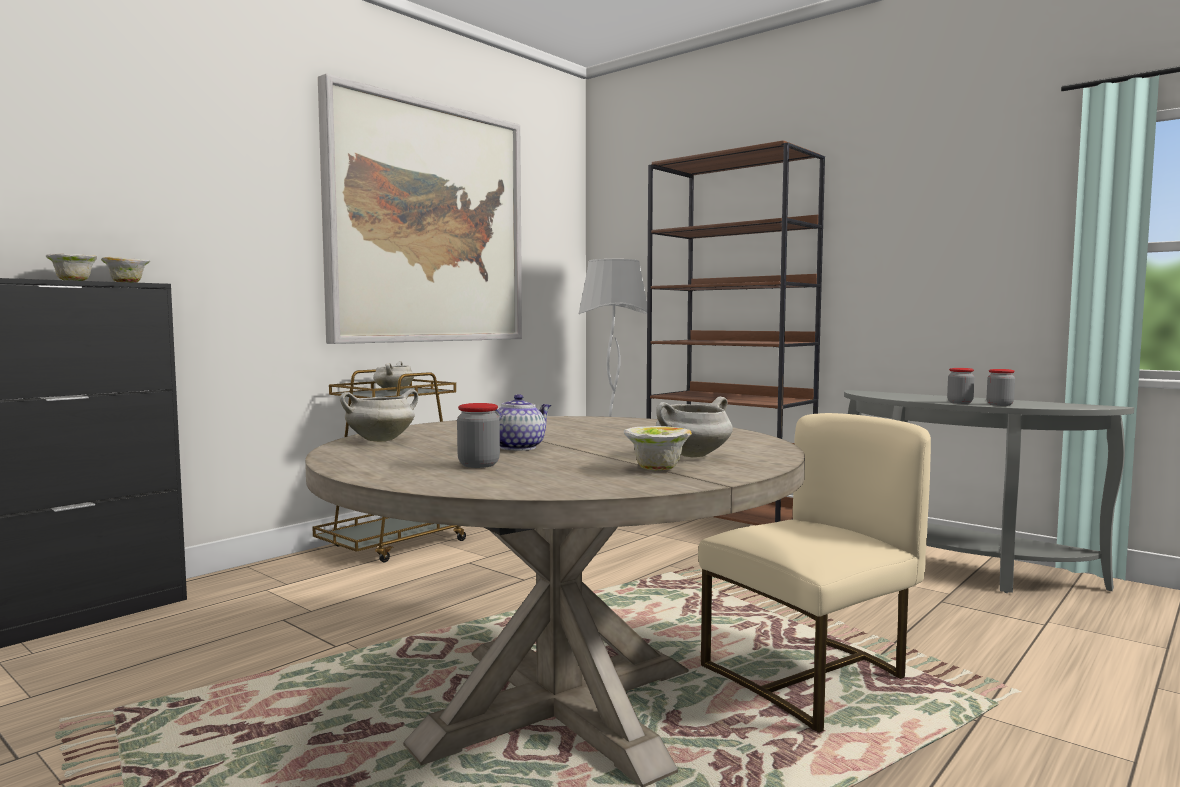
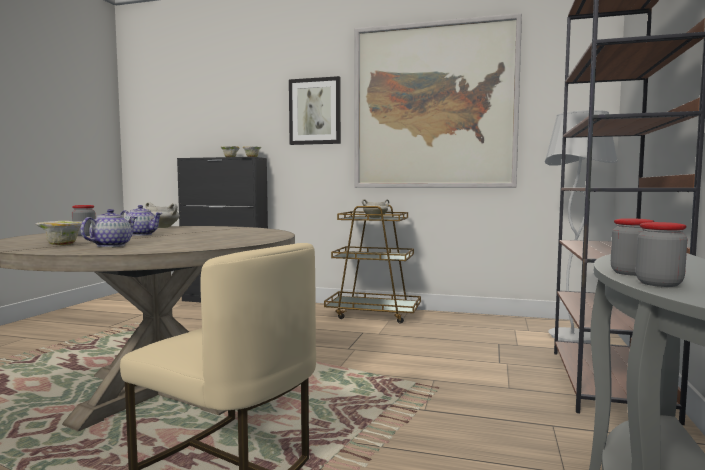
camera: 65 degrees right, 0 degrees up
(246, 202) = (315, 111): none -> picture
(693, 455) = (111, 245): white cooking pot -> teapot

